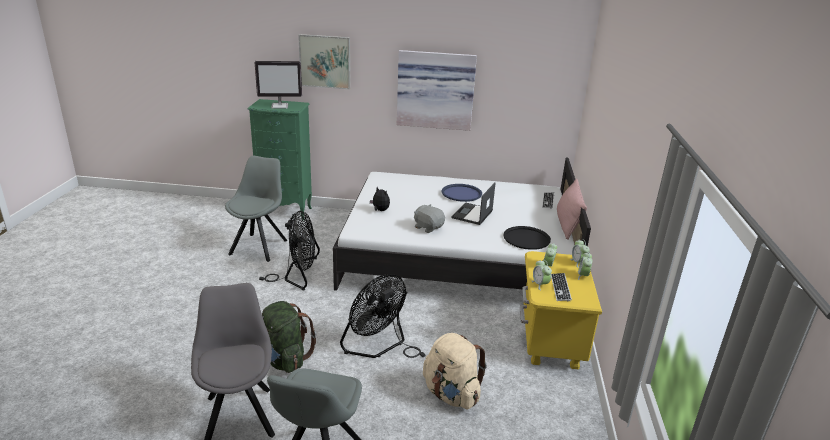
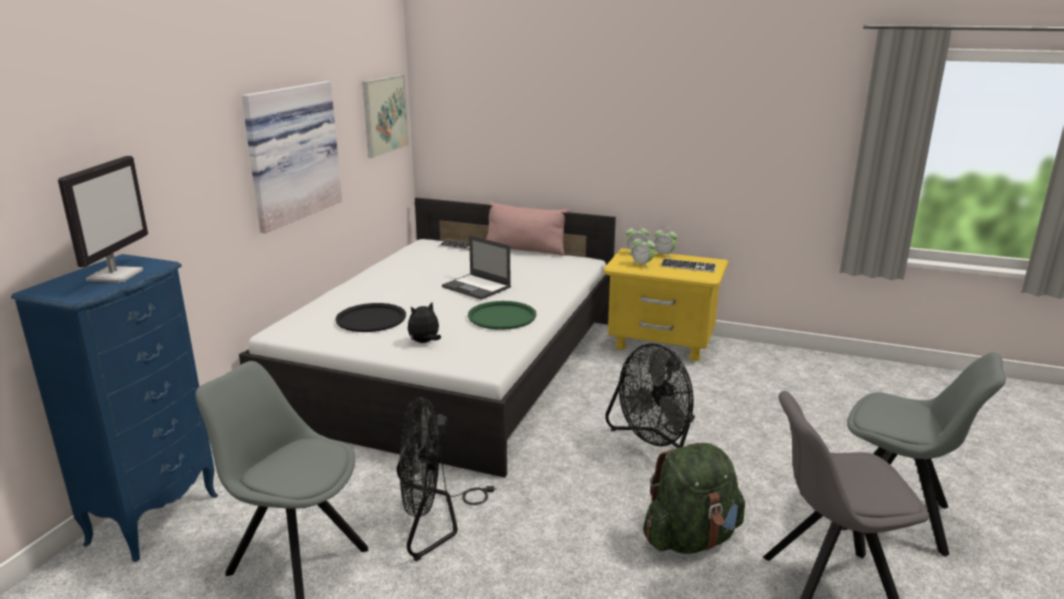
camera: 75 degrees left, 5 degrees down
(285, 213) = (157, 520): green dresser -> blue dresser
(297, 274) = (434, 514): black fan -> black fan turned 120 degrees counterclockwise
(325, 61) = (127, 152): picture -> picture (384, 115)
(428, 227) = (502, 316): grey plush toy -> green tray
(451, 394) = (754, 413): beige backpack -> none
(461, 193) = (406, 284): blue tray -> none
(526, 238) = (555, 271): black tray -> black tray (371, 319)
(540, 284) = (681, 273): alarm clock -> none

